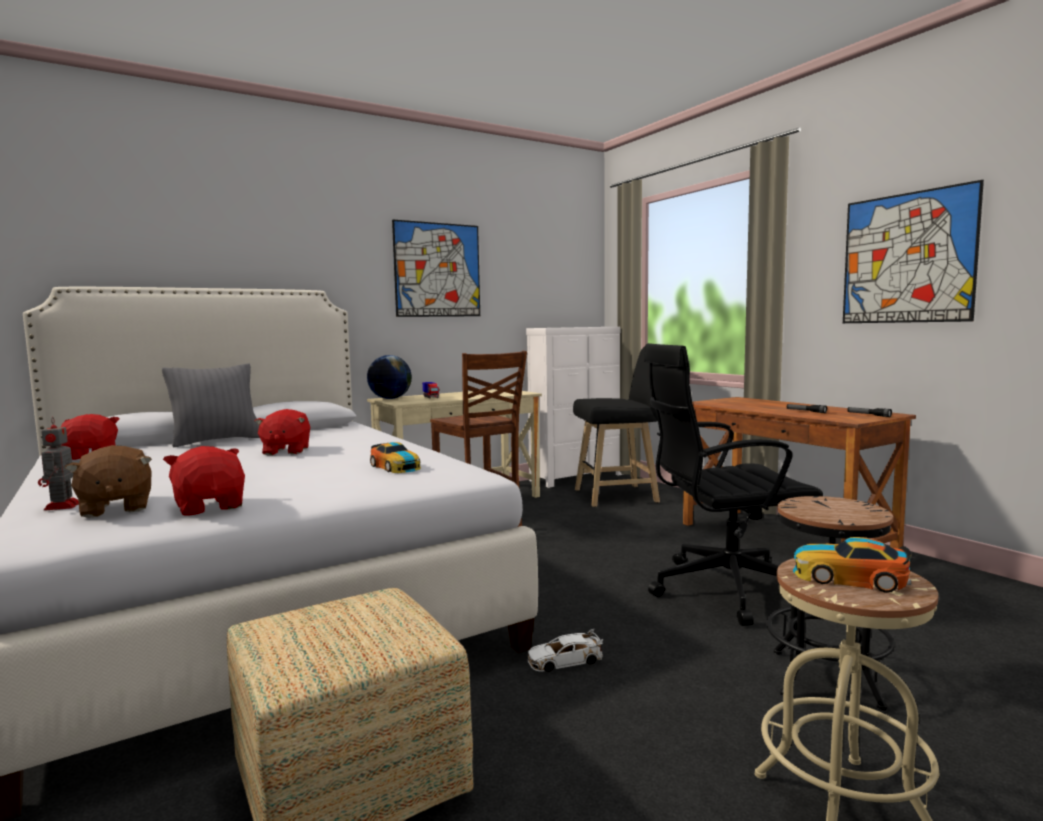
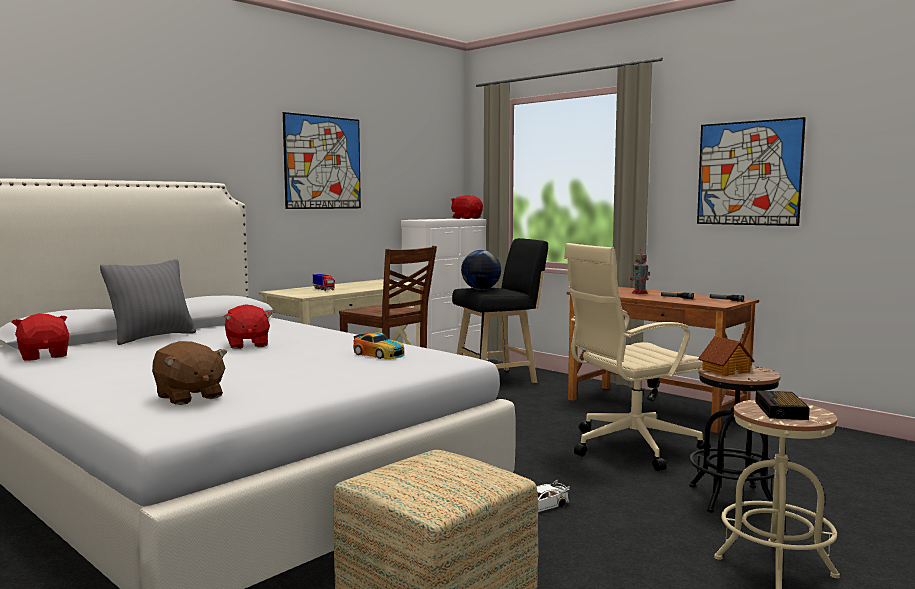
camera: 15 degrees left, 0 degrees up
(61, 507) = (128, 399): toy robot -> toy robot (640, 293)
(210, 506) = (272, 392): red plush toy -> red plush toy (466, 218)
(390, 399) = (284, 291): globe -> globe (481, 289)
(724, 589) = (630, 447): black office chair -> beige office chair
(814, 507) = (725, 370): none -> toy house
(849, 577) = (781, 411): toy car -> alarm clock

